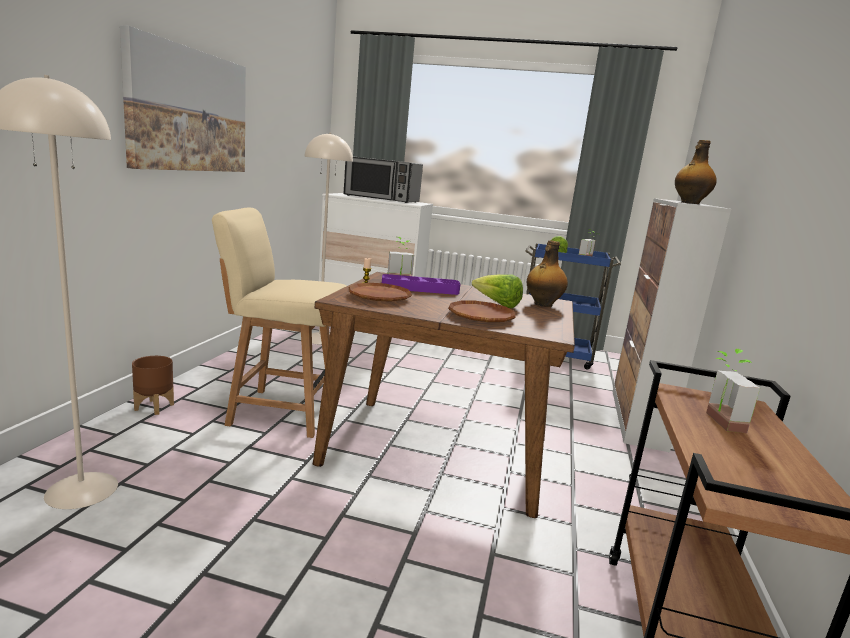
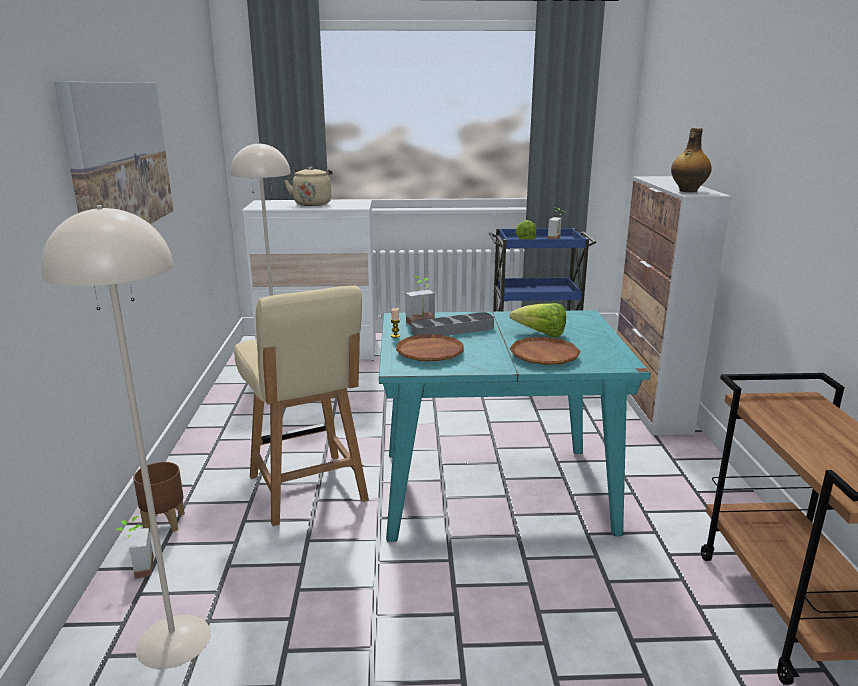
camera: 15 degrees left, 5 degrees up
(280, 411) = (308, 490): beige chair -> beige chair turned 105 degrees counterclockwise
(381, 199) = (312, 203): microwave -> beige kettle
(420, 289) = (452, 330): purple tray -> grey tray
(440, 451) = (496, 491): brown dining table -> turquoise dining table
(542, 304) = (578, 323): bottle -> none
(717, 421) = (801, 425): potted plant -> potted plant (137, 568)

